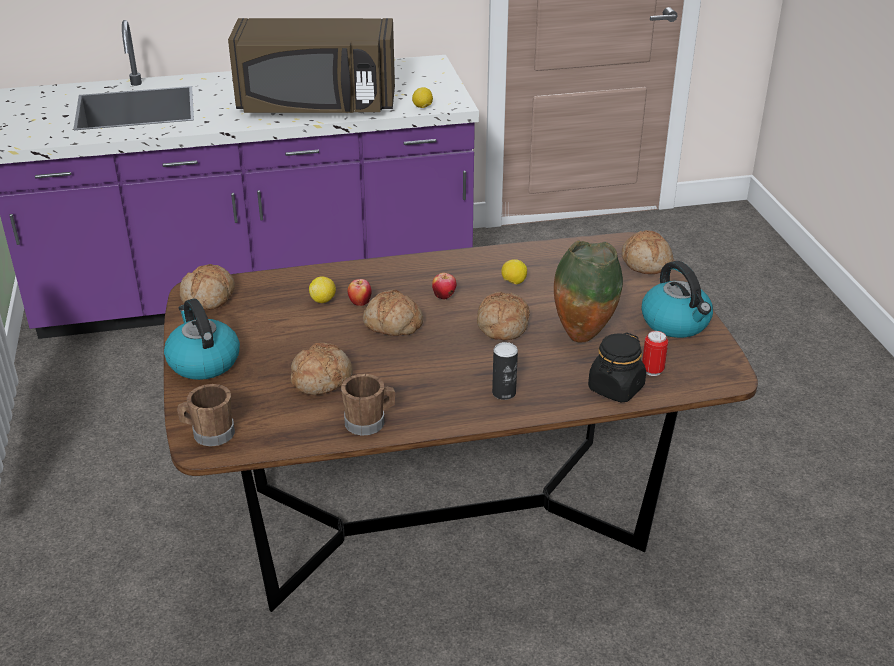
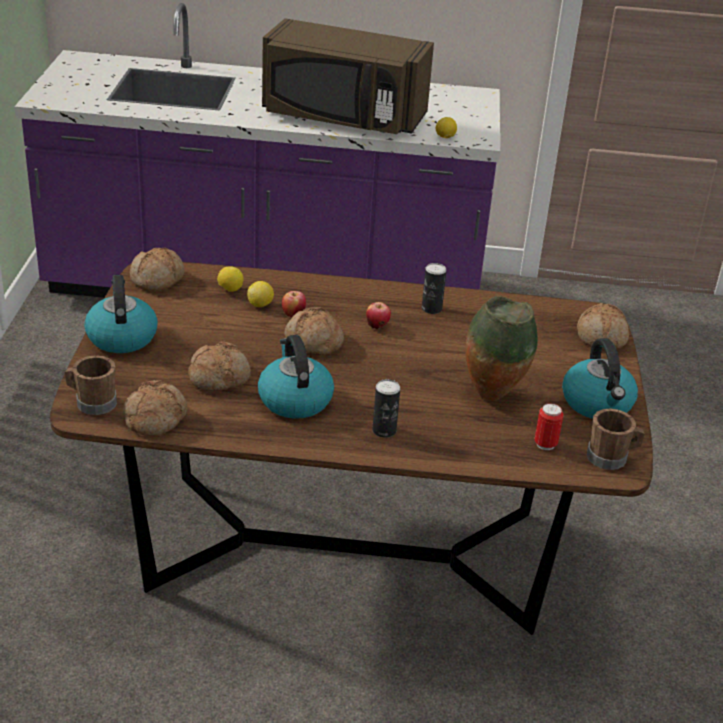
camera: 15 degrees right, 0 degrees up
(369, 422) = (241, 427): brown mug -> brown mug (611, 458)
(405, 383) = (294, 399): none -> kettle
(484, 269) = (431, 309): none -> can
(501, 325) = (418, 366): bread -> bread (154, 417)
(513, 282) = (453, 328): lemon -> lemon (230, 290)
(615, 388) = (498, 452): black jar -> none

